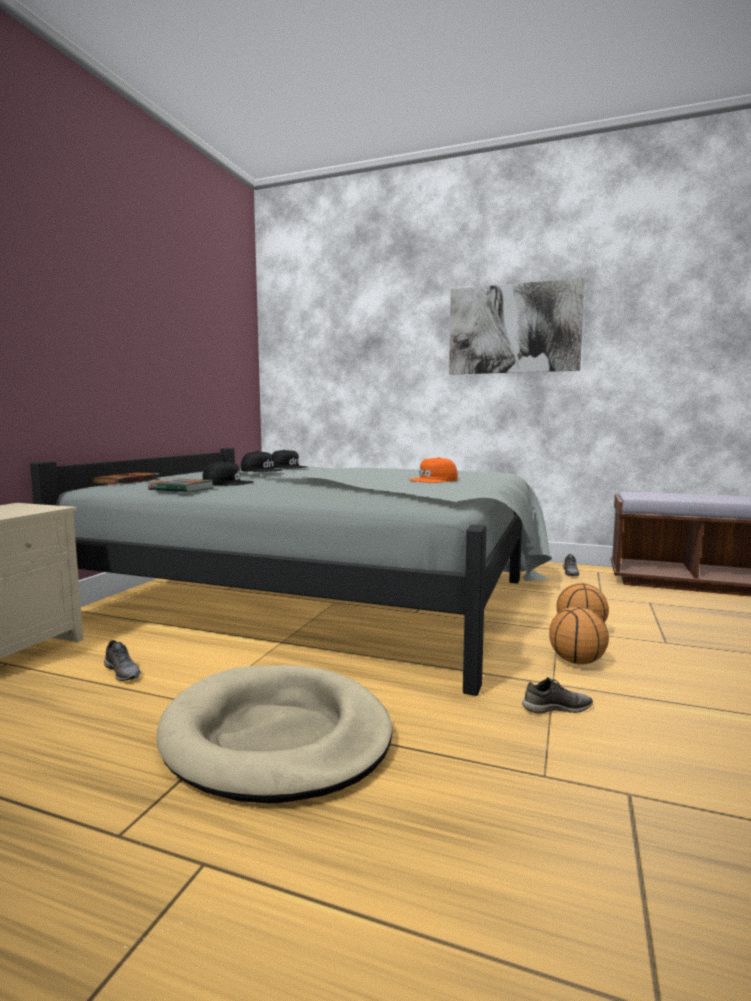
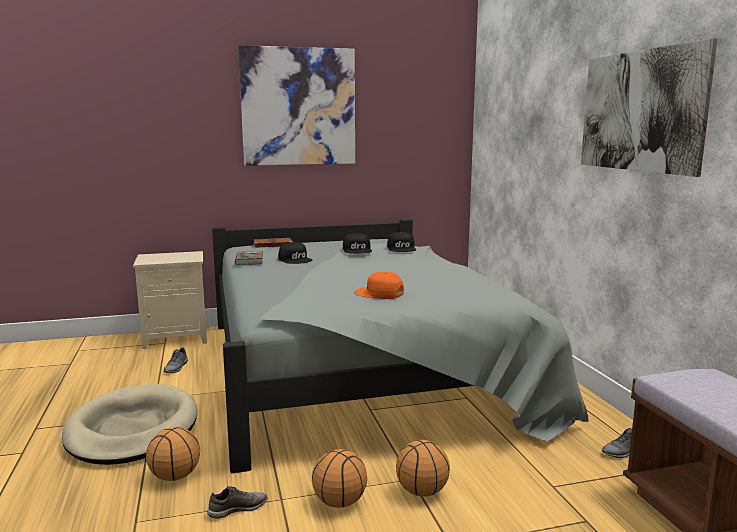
camera: 55 degrees right, 5 degrees up
(123, 298) = (298, 107): none -> picture
(451, 729) = (176, 476): none -> basketball
(556, 708) = (237, 508): grey shoe -> grey shoe turned 75 degrees counterclockwise

